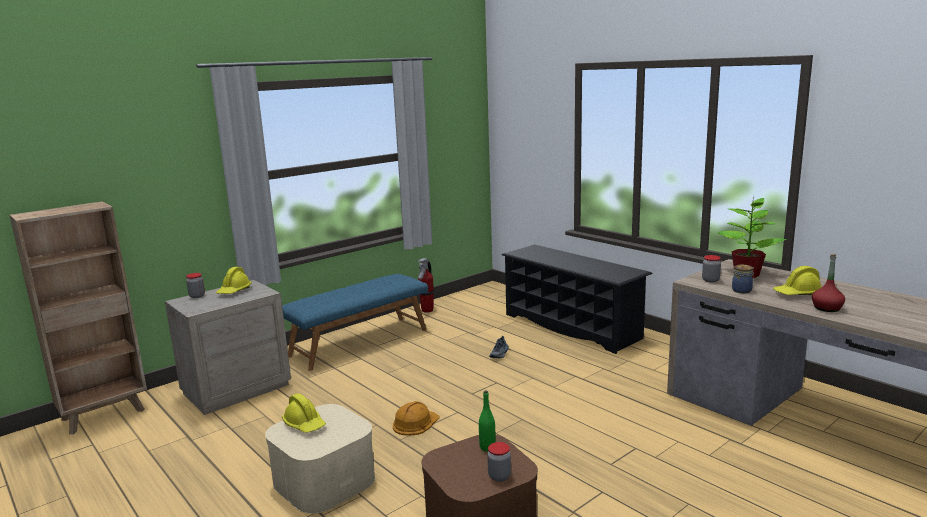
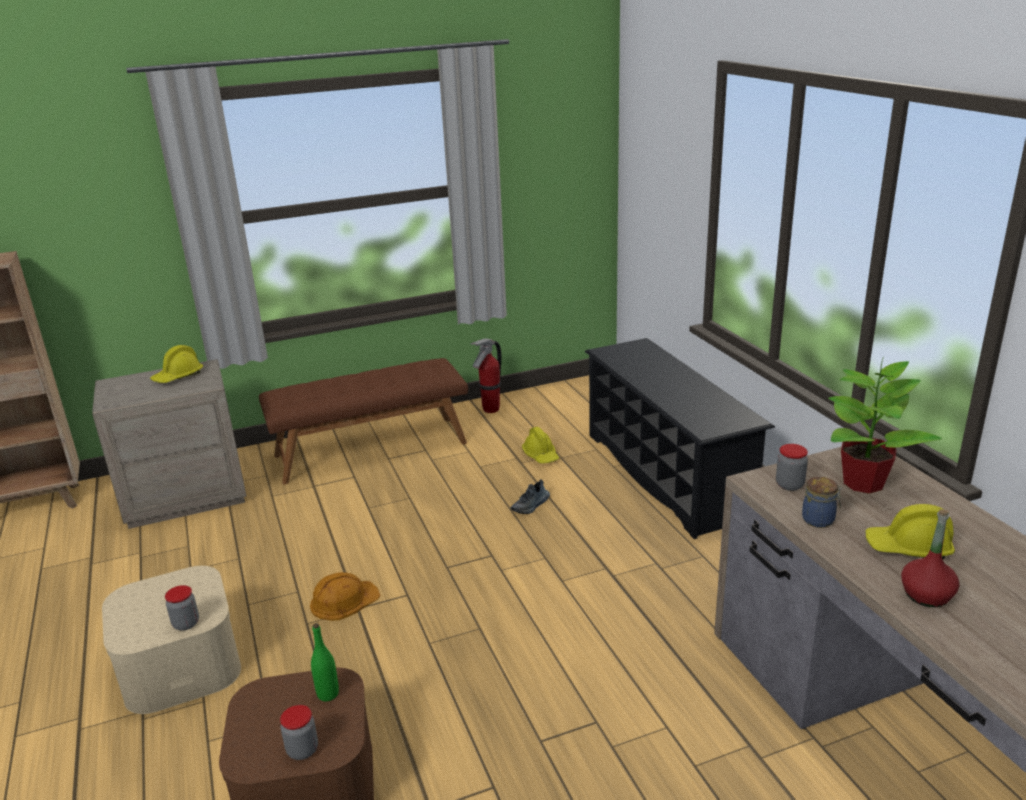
camera: 20 degrees right, 10 degrees up
(197, 296) = (133, 378): jar -> jar (186, 623)
(304, 424) = (156, 594): yellow hard hat -> yellow hard hat (541, 456)
(359, 342) = (371, 449): blue bench -> brown bench

